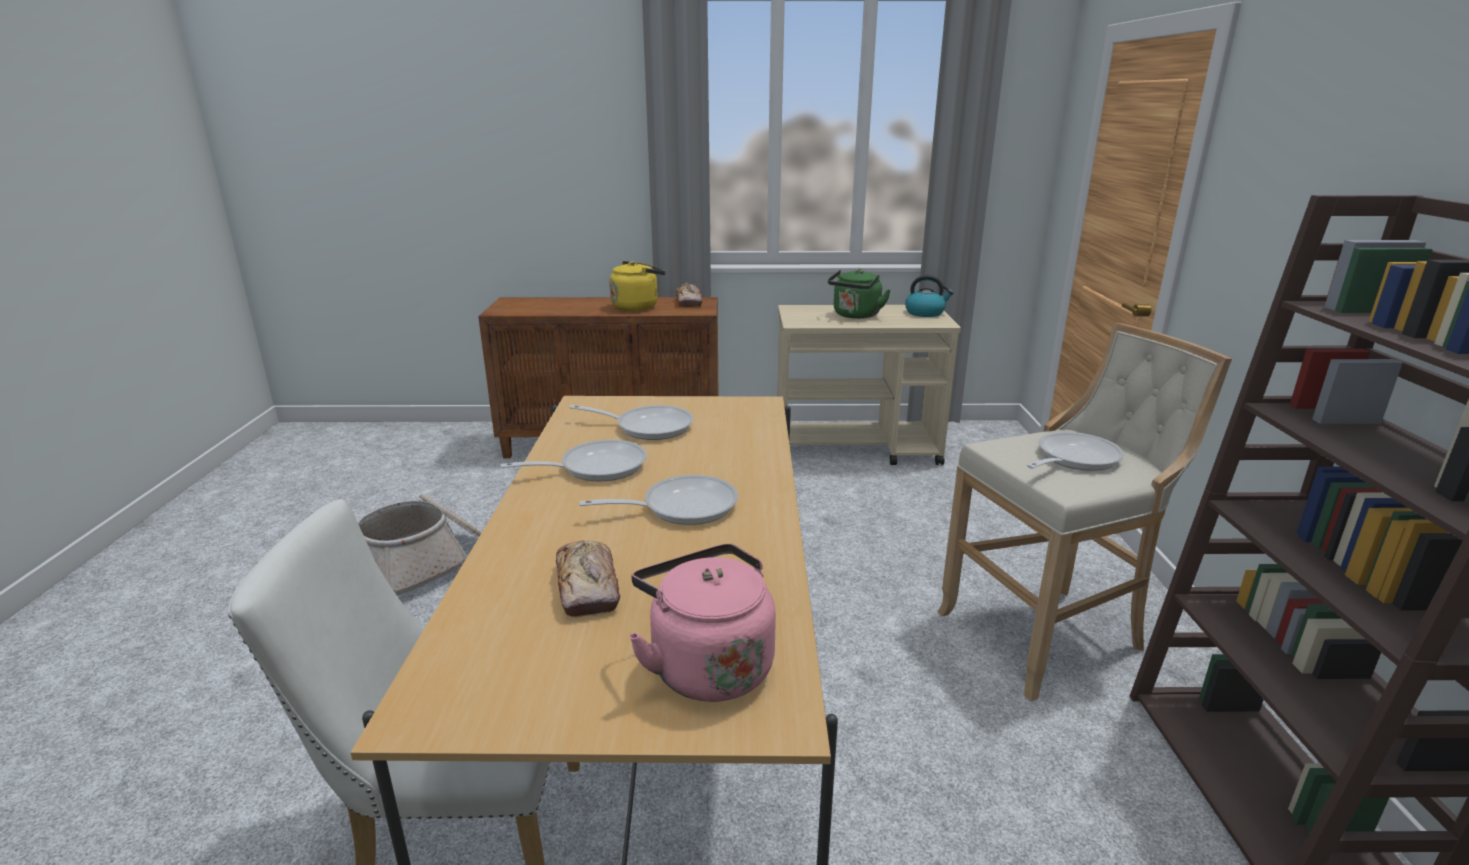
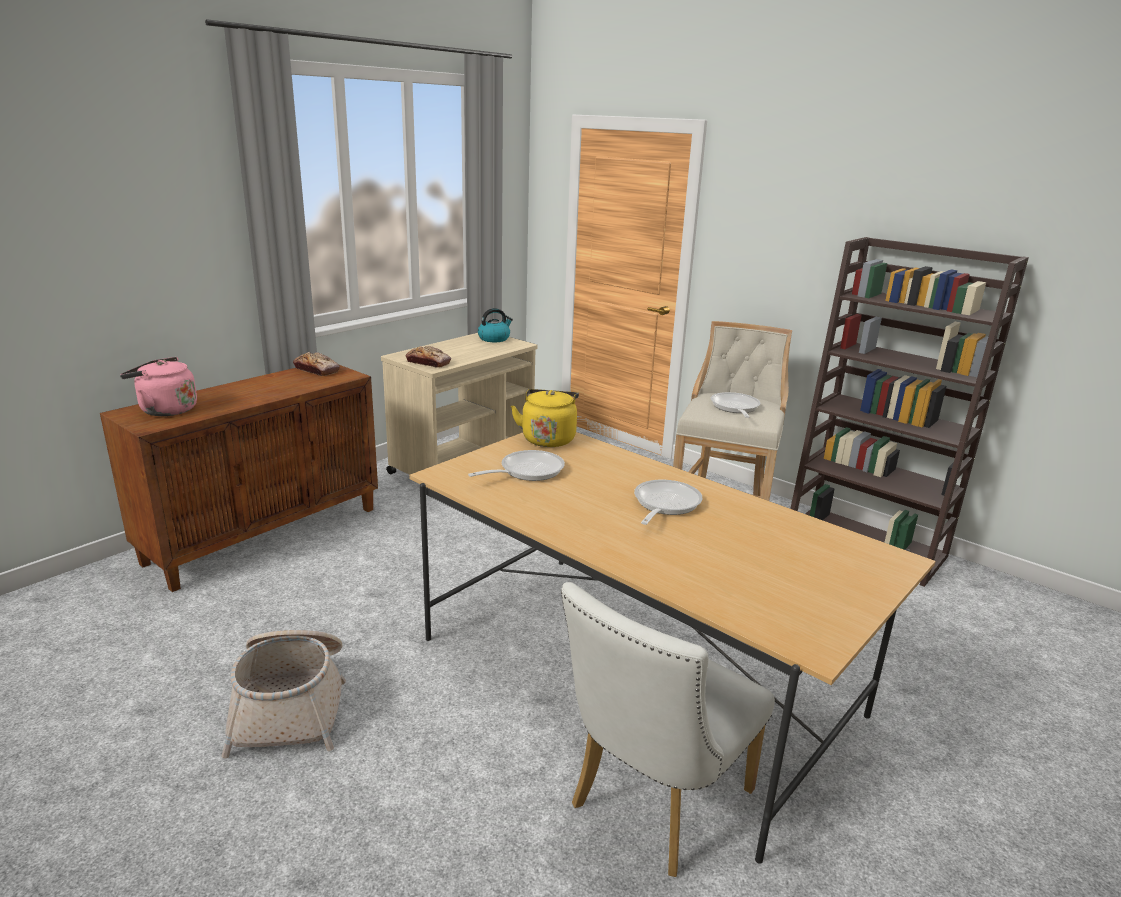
camera: 50 degrees left, 0 degrees up
(587, 587) = (729, 562): bread -> bread (428, 362)
(595, 467) = (565, 507): frying pan -> none
(637, 306) = (282, 385): yellow kettle -> yellow kettle (548, 438)
(707, 665) = (843, 559): pink kettle -> pink kettle (165, 410)
(855, 316) = (457, 351): green kettle -> none

